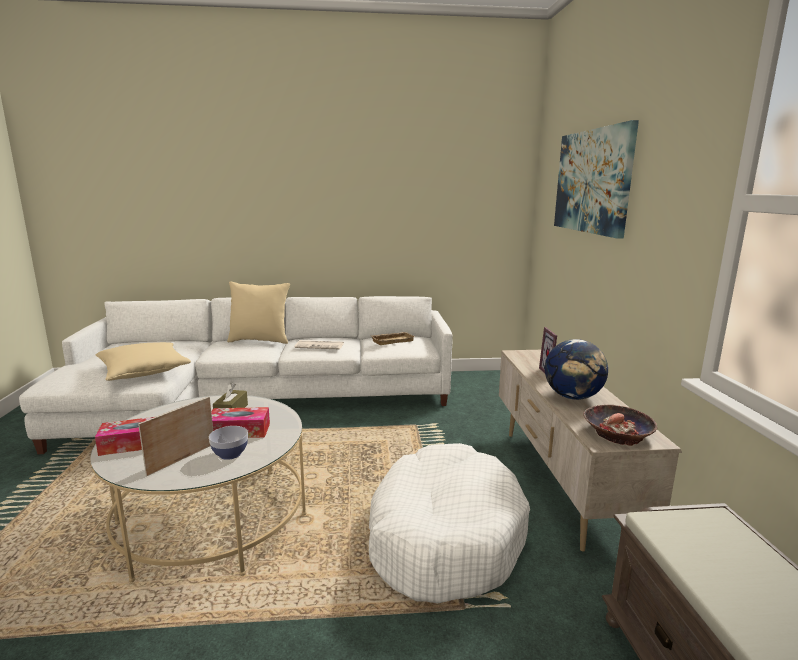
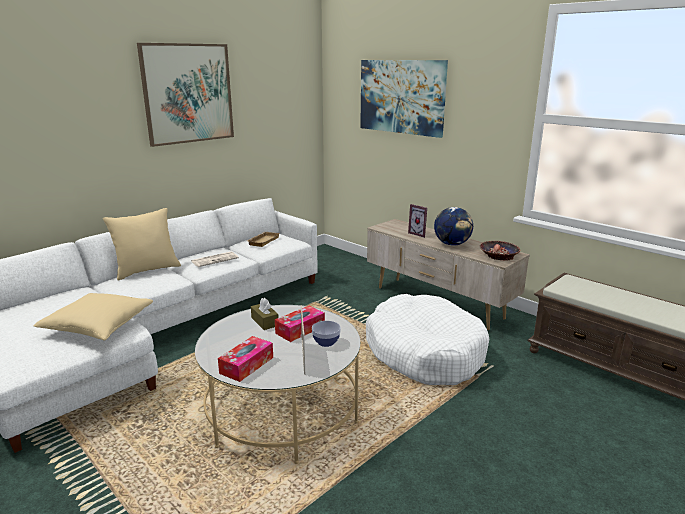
camera: 40 degrees left, 5 degrees up
(350, 174) = (188, 93): none -> picture

